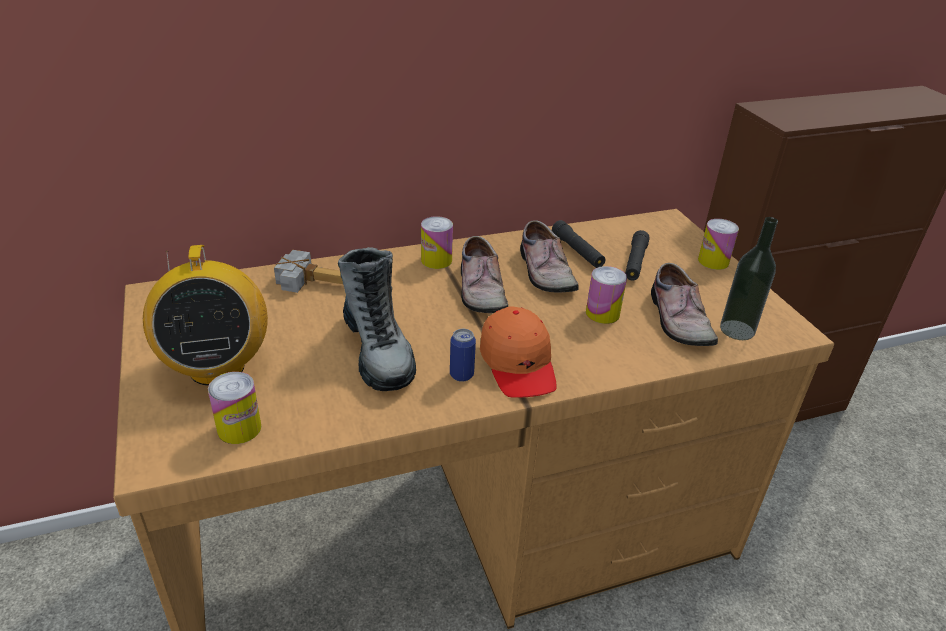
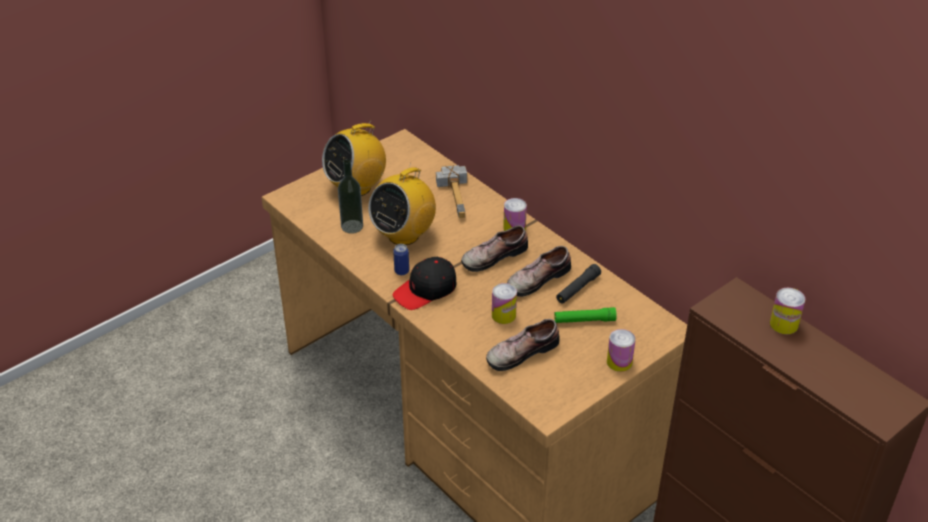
camera: 70 degrees right, 5 degrees up
(239, 428) = (318, 212): can -> can (784, 324)
(378, 351) = (403, 235): boot -> radio
(518, 363) = (425, 290): orange cap -> black cap
(635, 262) = (584, 320): black flashlight -> green flashlight
(737, 330) = (528, 383): bottle -> bottle (352, 226)

